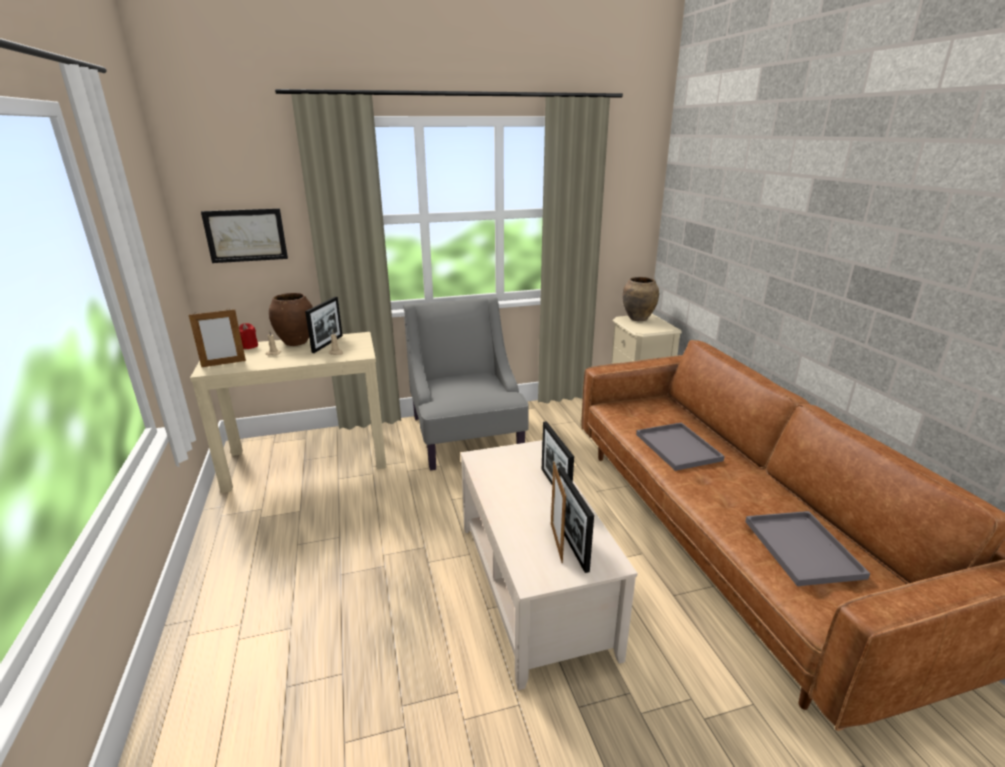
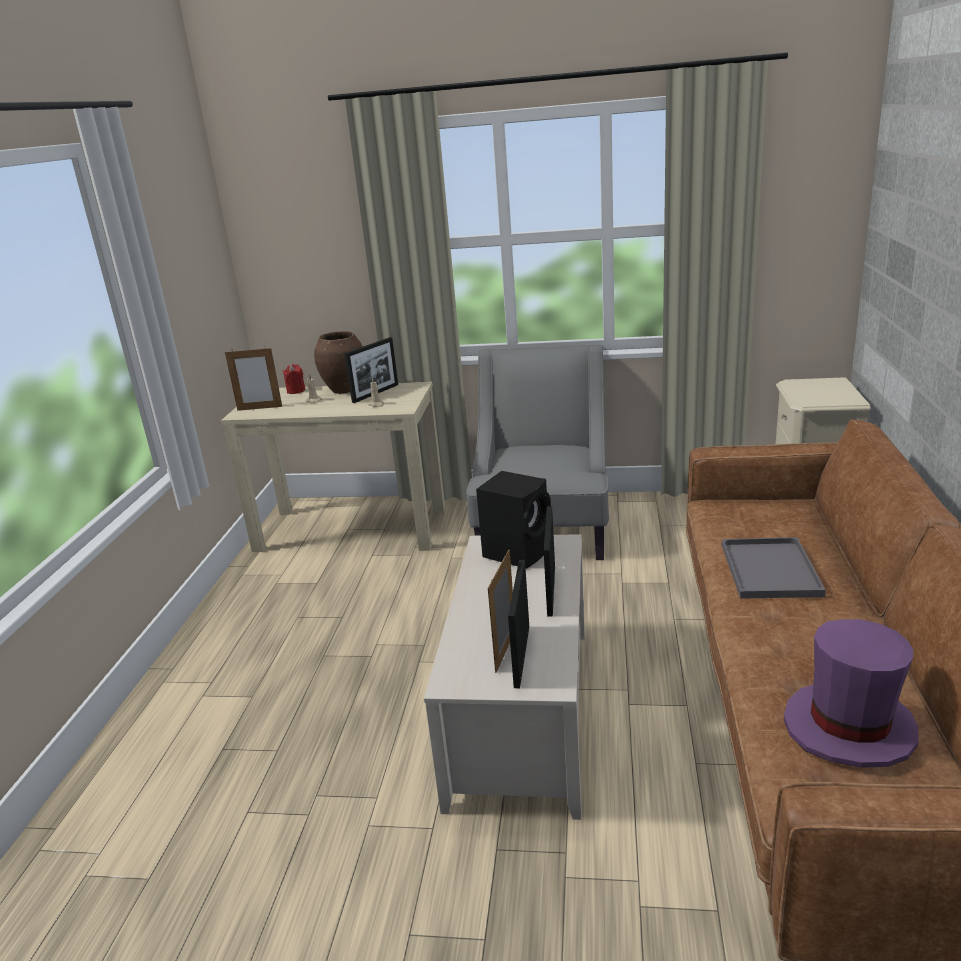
camera: 25 degrees right, 0 degrees up
(246, 235) = (302, 263): picture -> none
(508, 460) = (518, 552): none -> black speaker
(638, 319) = (816, 384): brown vase -> none
(804, 549) = (849, 727): grey tray -> purple hat

